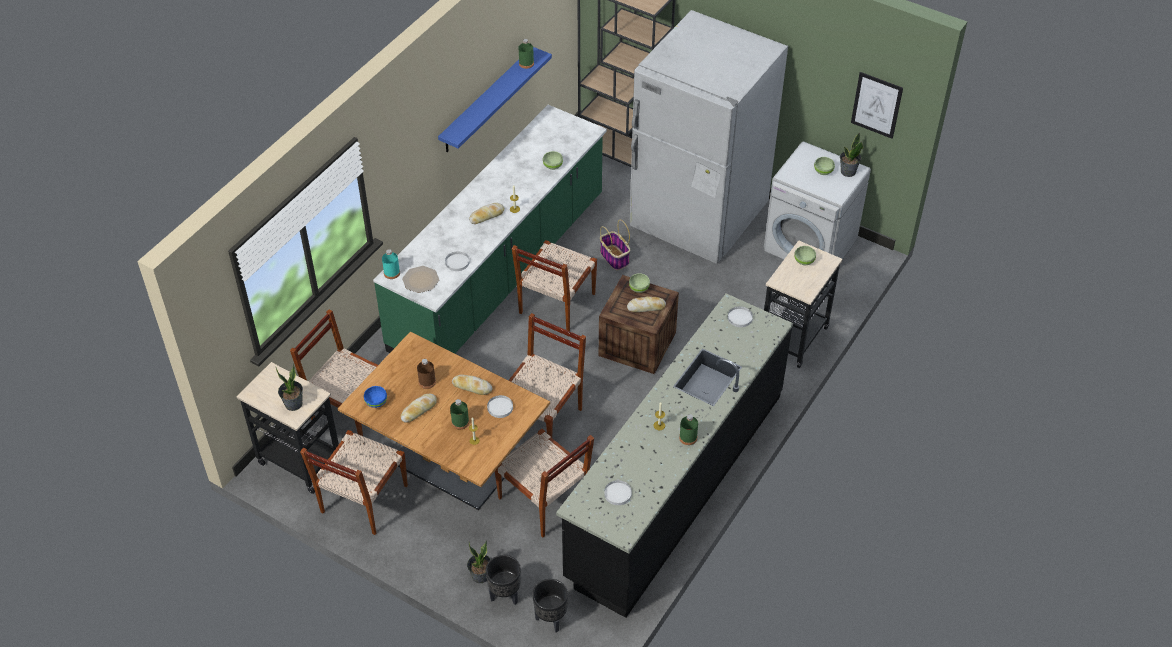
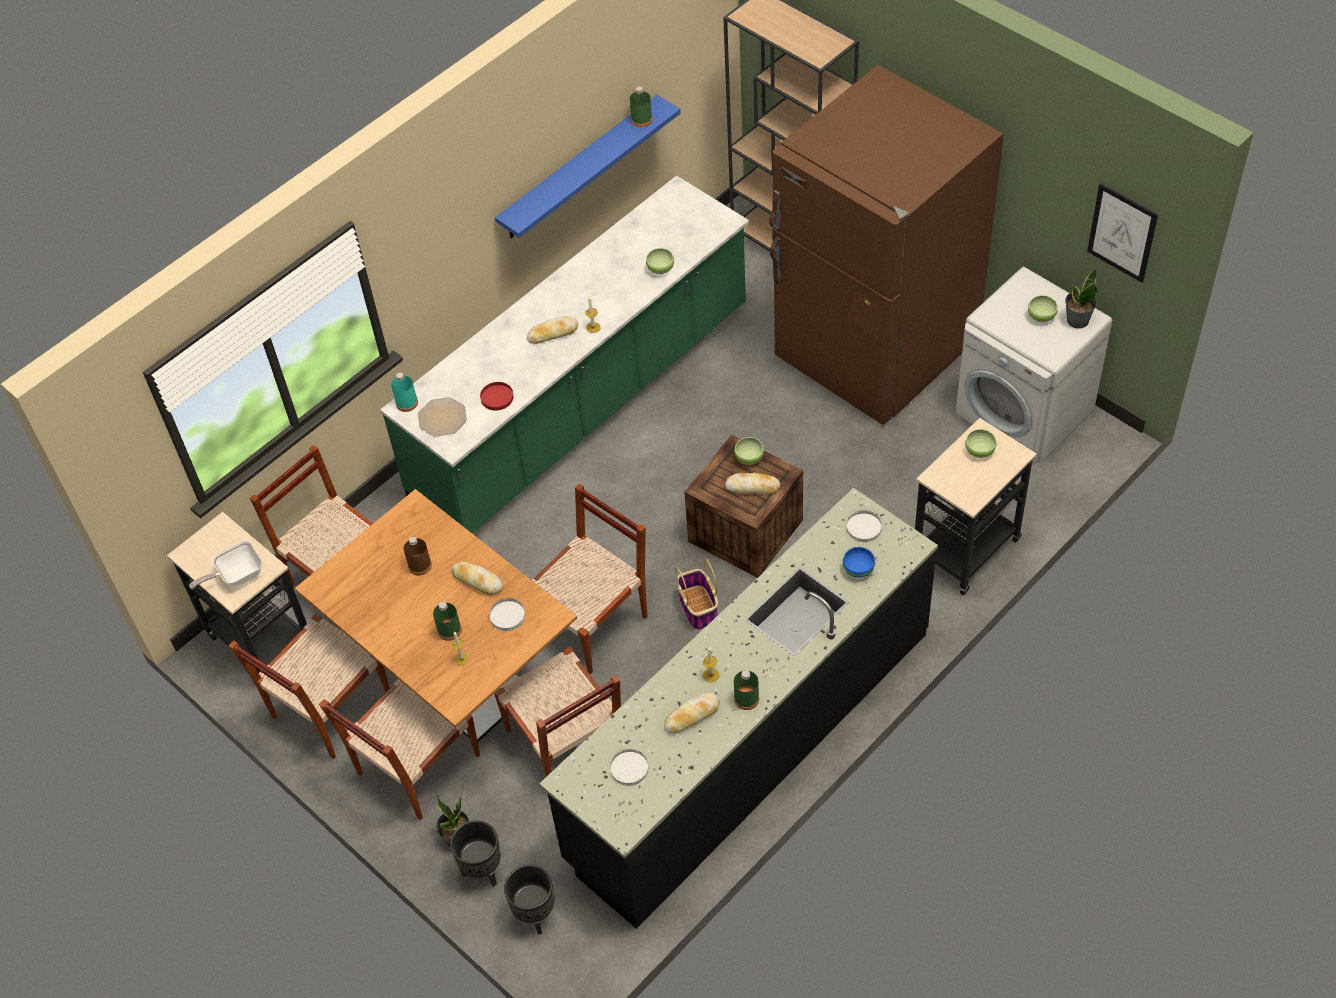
camera: 15 degrees right, 5 degrees up
(293, 404) = (236, 576): potted plant -> frying pan
(376, 402) = (347, 586): blue bowl -> blue bowl (858, 569)
(419, 410) = (399, 605): bread -> bread (692, 716)
(457, 262) = (497, 397): white plate -> red plate
(556, 305) = (647, 460): chair -> chair (416, 767)
(615, 258) = (744, 400): basket -> basket (699, 608)
(699, 215) = (876, 349): white fridge -> brown fridge

